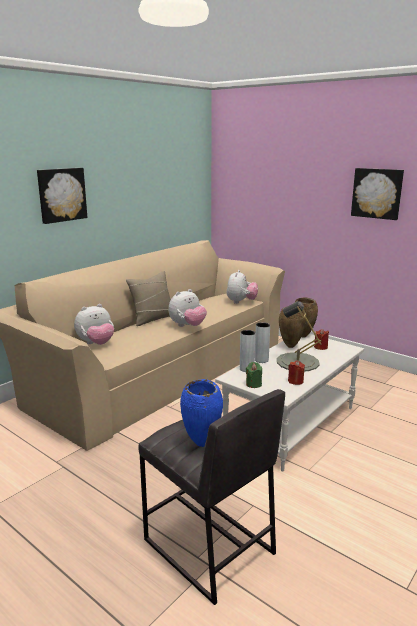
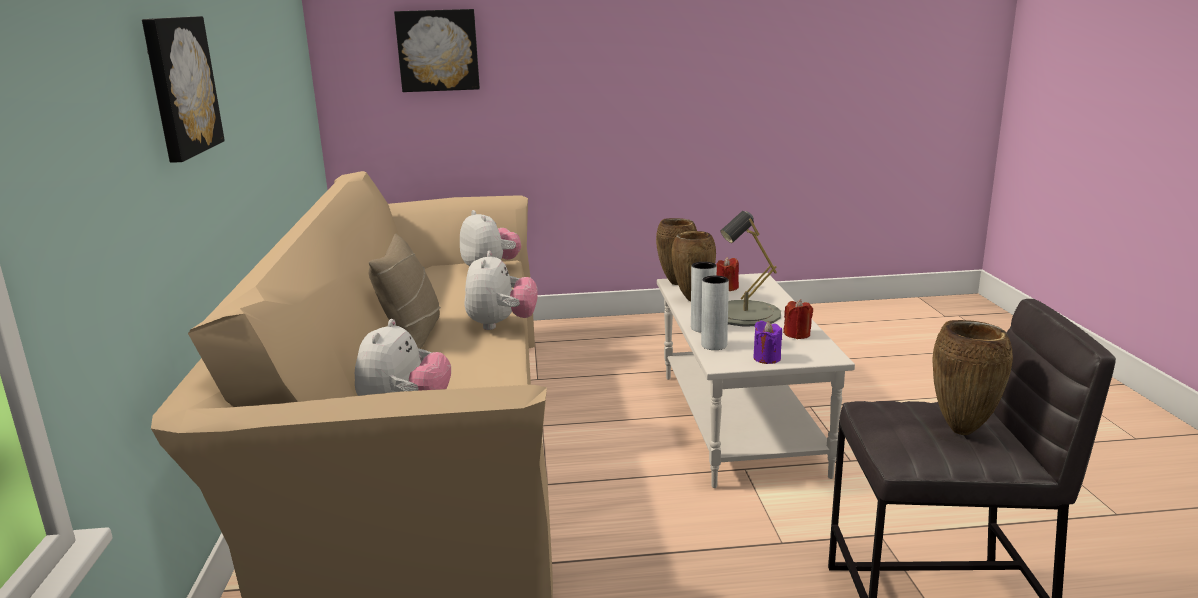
camera: 45 degrees left, 0 degrees up
(202, 444) = (963, 431): blue vase -> brown vase
(253, 384) = (767, 358): green candle -> purple candle
(377, 193) = (660, 43): picture -> picture (438, 50)

